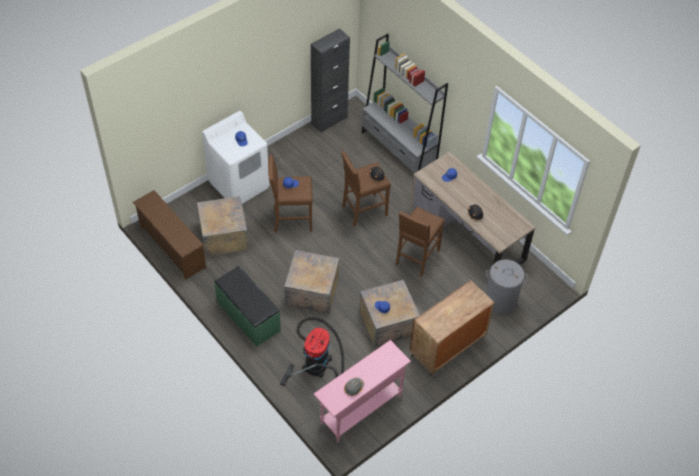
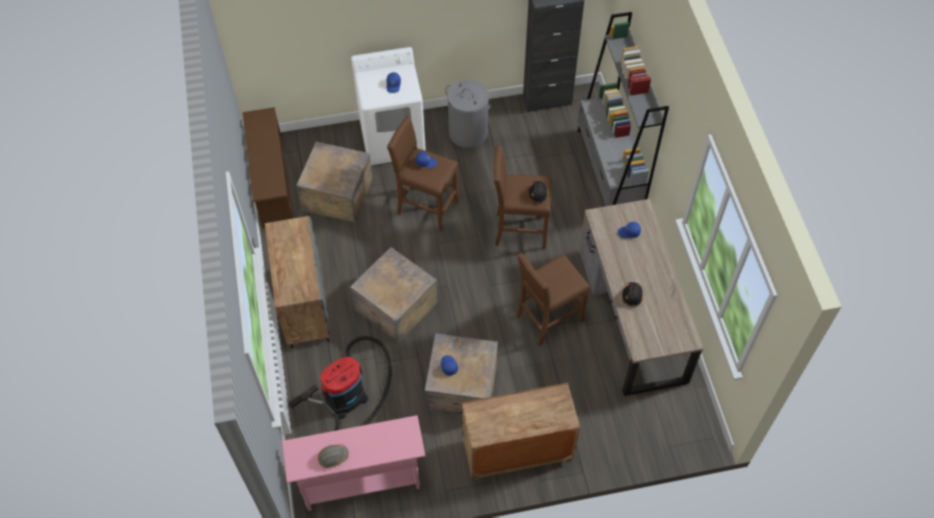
camera: 30 degrees right, 5 degrees up
(248, 316) = (304, 303): green bench -> grey cabinet
(500, 300) = (621, 422): grey laundry basket -> grey laundry basket (468, 133)

